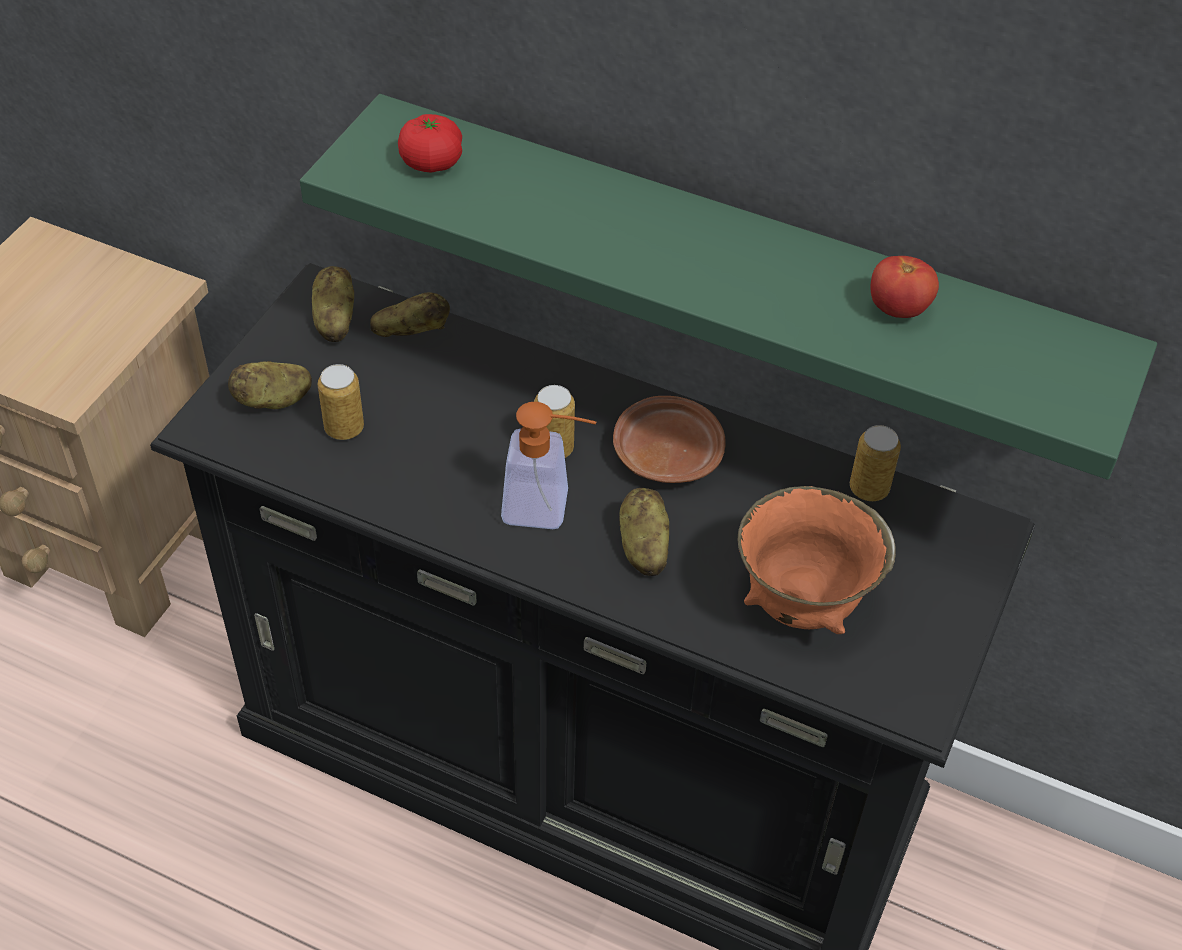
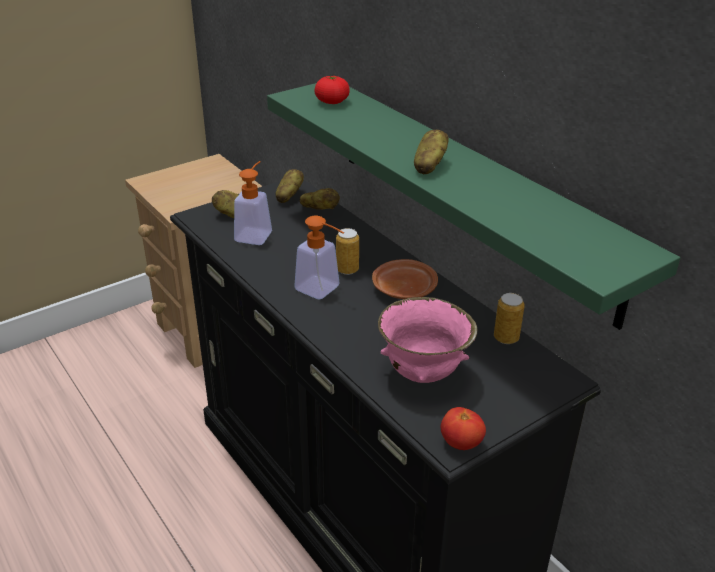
camera: 30 degrees right, 15 degrees down
(344, 428) = (256, 233): can -> soap dispenser
(643, 546) = (357, 321): potato -> potato (429, 166)
(802, 606) = (422, 374): orange bowl -> pink bowl
(898, 309) = (522, 203): tomato -> tomato (461, 443)

